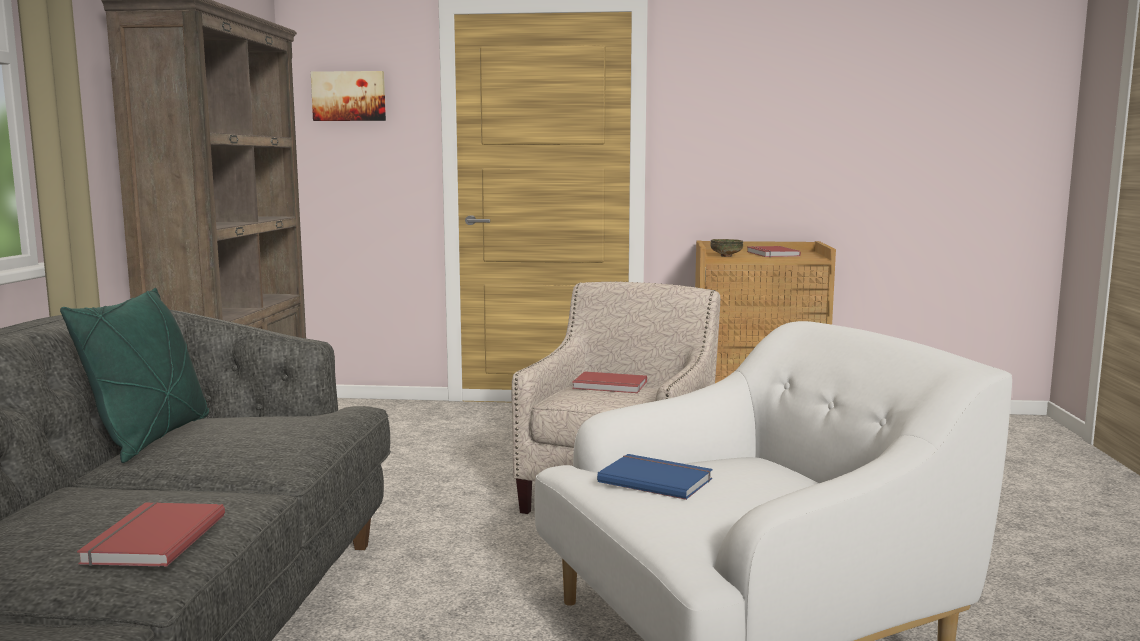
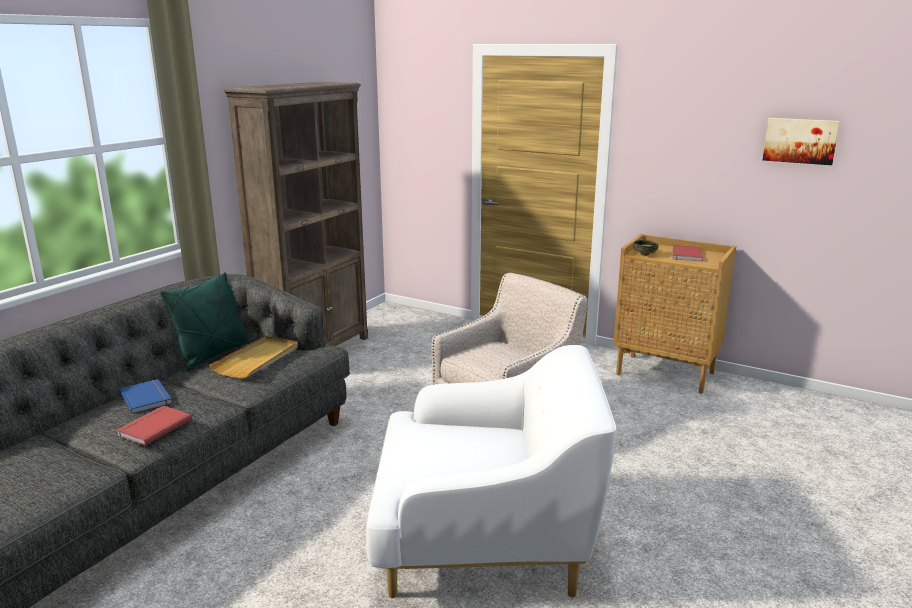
camera: 25 degrees right, 10 degrees up
(254, 429) = (257, 360): none -> beige tray
(349, 96) = (417, 110): picture -> picture (800, 140)
(609, 386) = (501, 350): red book -> none
(656, 479) = (429, 438): blue book -> blue book (147, 398)

